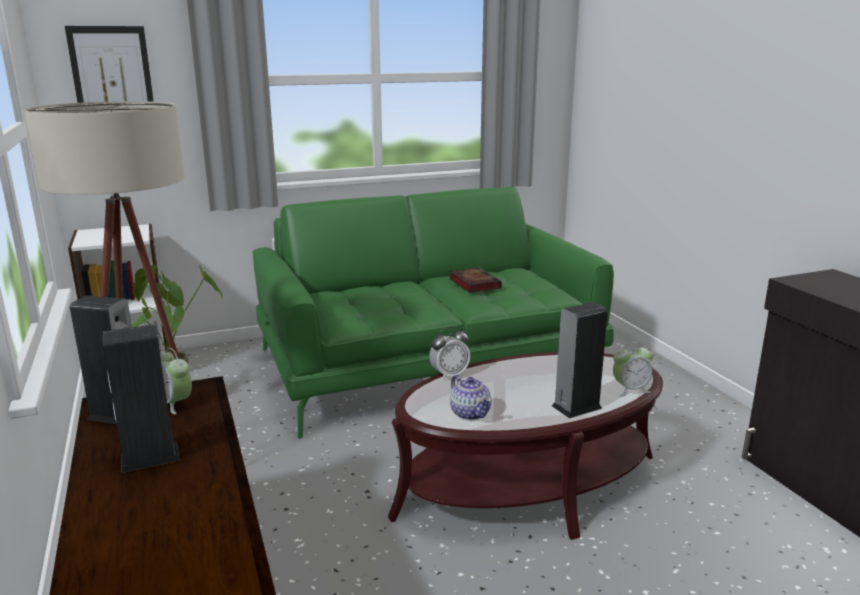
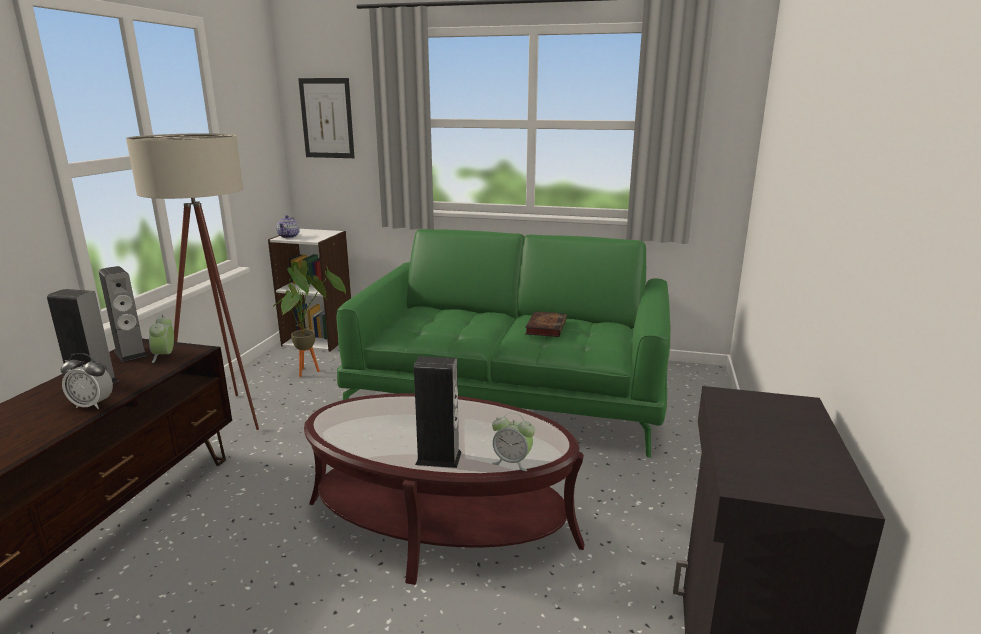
camera: 35 degrees right, 0 degrees up
(449, 375) = (396, 397): alarm clock -> alarm clock (92, 405)
(470, 413) = (355, 431): teapot -> teapot (289, 236)

